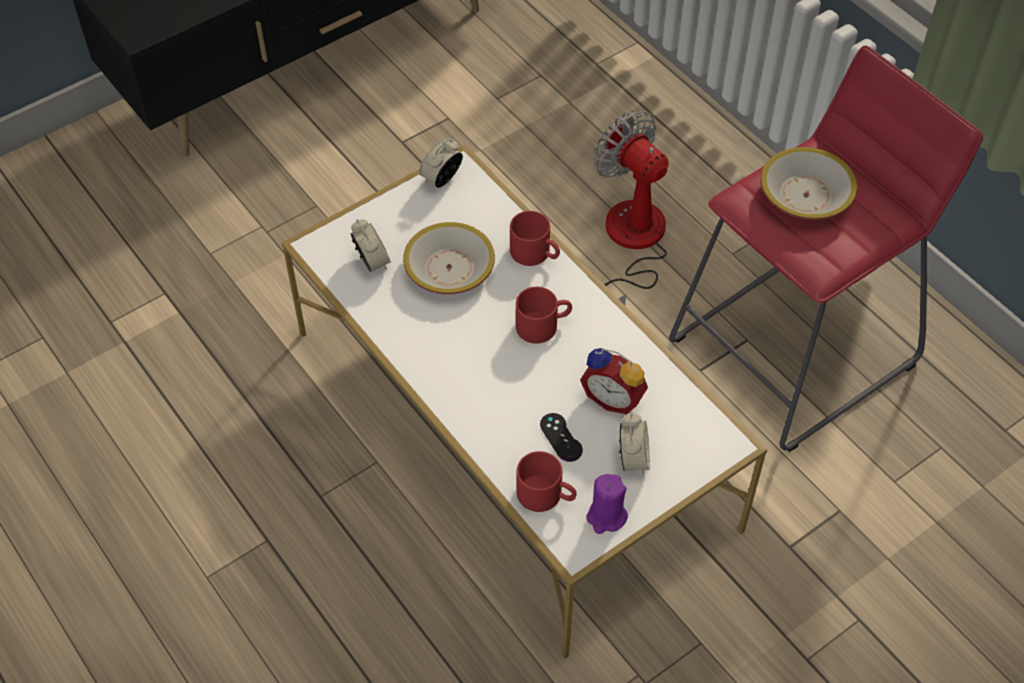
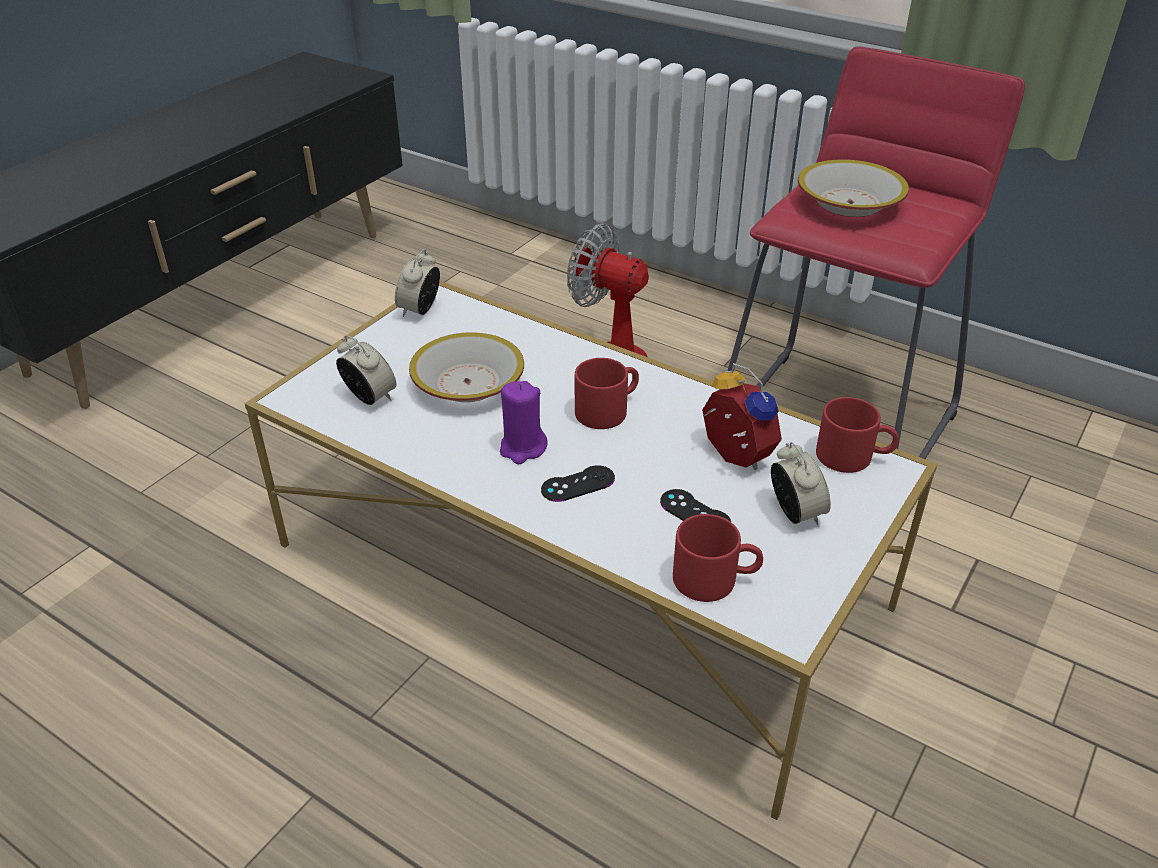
camera: 20 degrees left, 15 degrees down
(490, 387) = (578, 484): none -> black game controller
(536, 253) = (562, 349): red mug -> red mug (853, 456)
(606, 517) = (804, 582): purple candle -> purple candle (522, 448)
(614, 397) = (732, 457): alarm clock -> alarm clock turned 135 degrees counterclockwise

